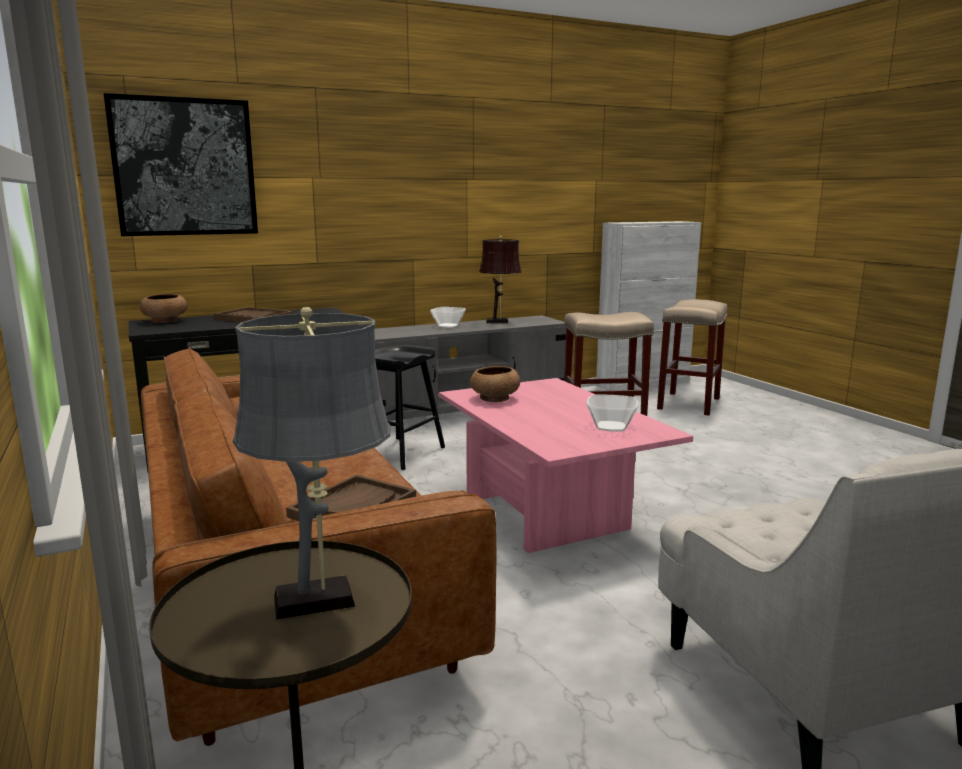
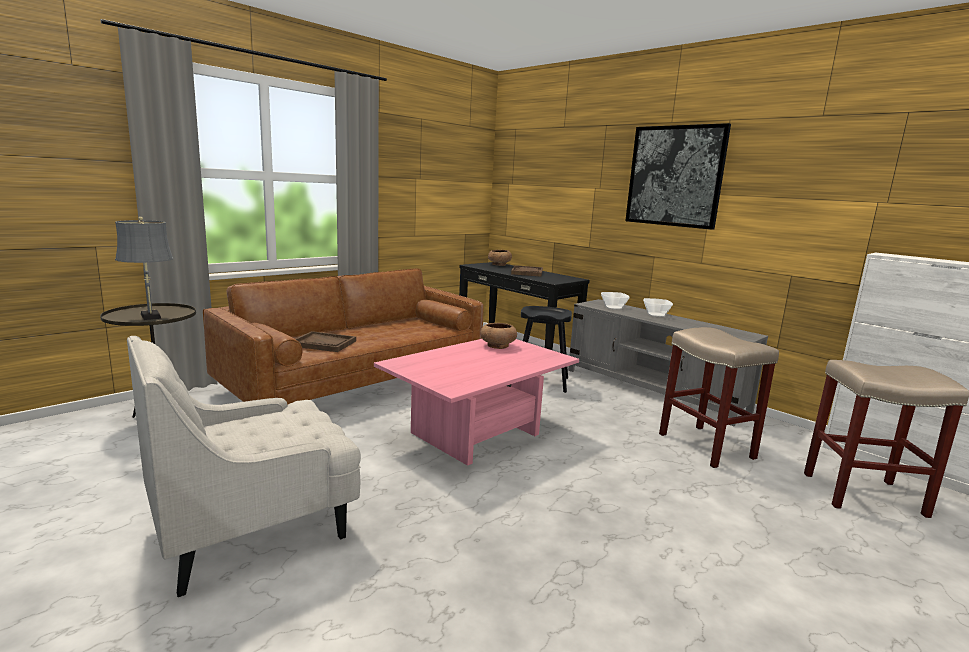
camera: 70 degrees right, 0 degrees up
(184, 167) = (531, 179): picture -> picture (675, 176)
(499, 322) = (701, 325): brown table lamp -> none
(611, 427) = (454, 375): bowl -> bowl (613, 307)

